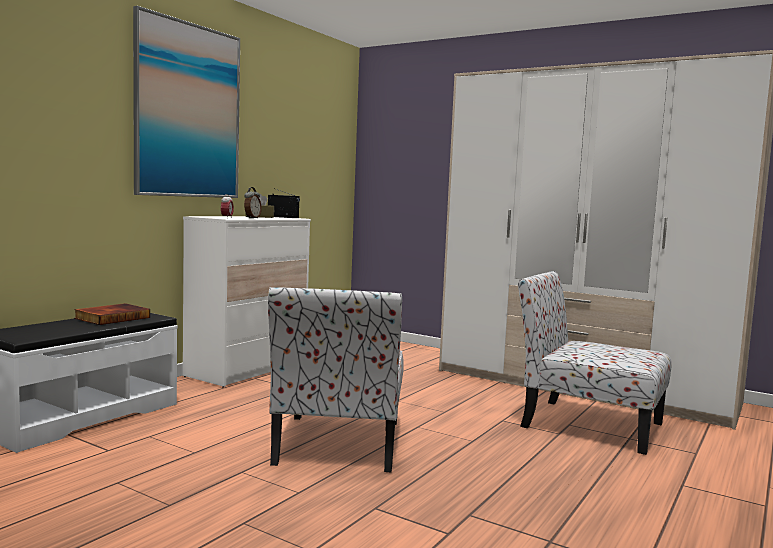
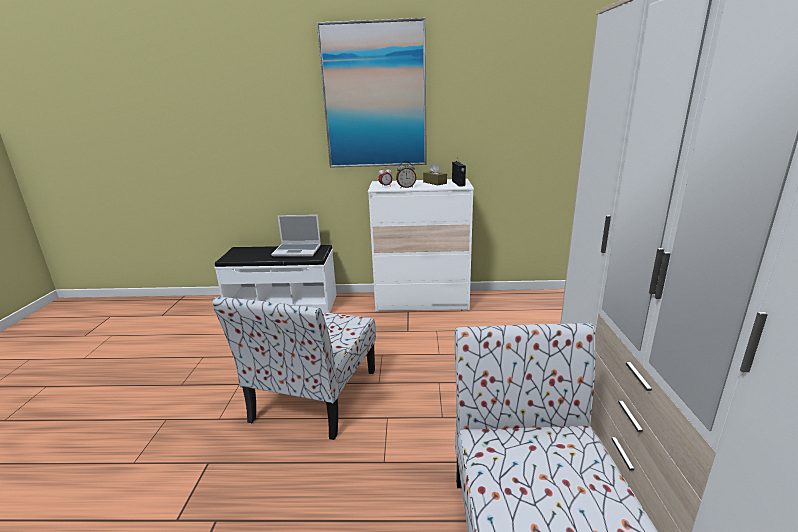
camera: 60 degrees right, 15 degrees up
(112, 317) = (298, 251): book -> laptop
(338, 444) = (314, 397): chair -> chair turned 45 degrees counterclockwise

